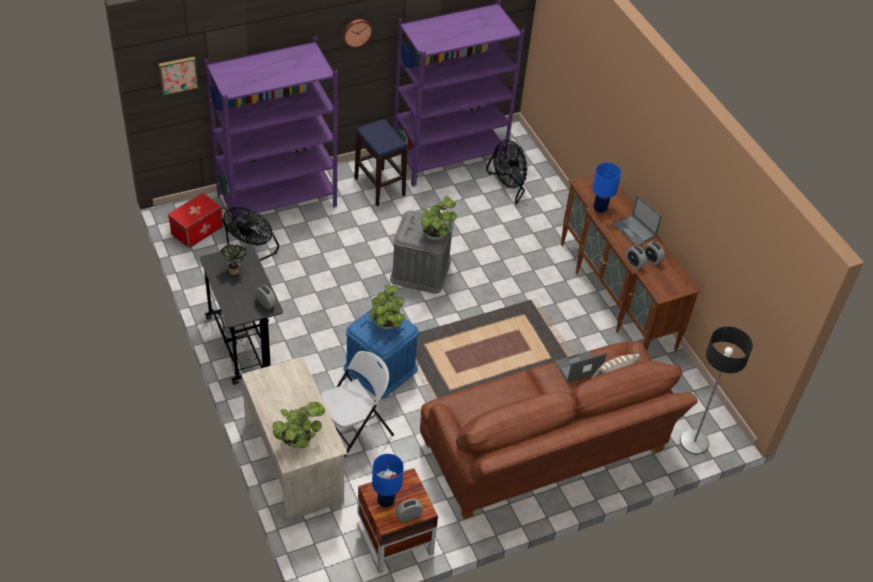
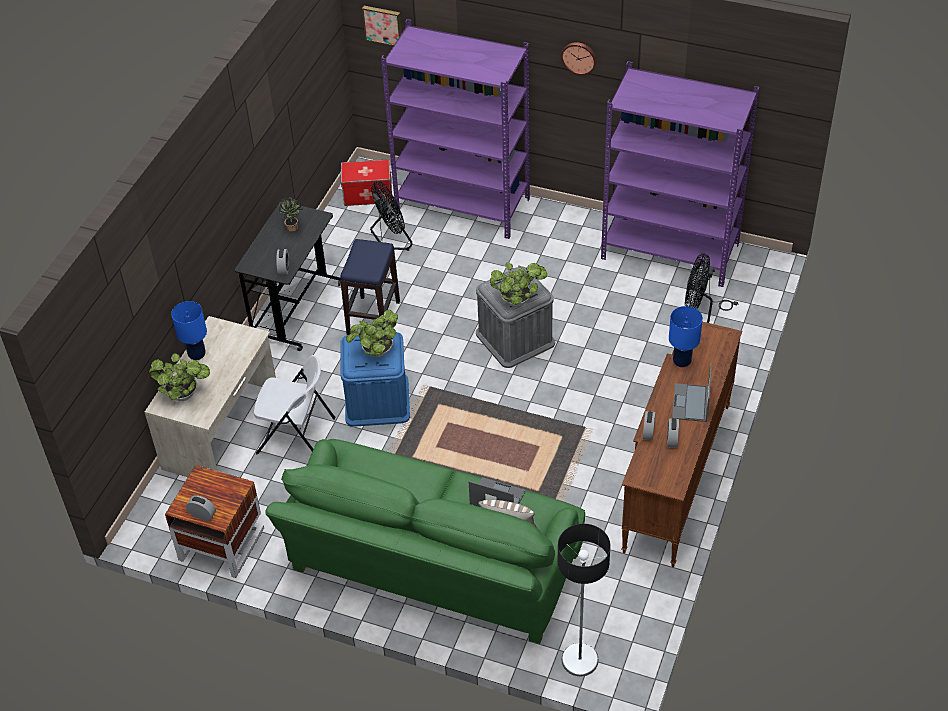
camera: 50 degrees right, 0 degrees up
(379, 187) = (569, 243): stool -> stool (373, 319)
(386, 501) = (201, 491): blue table lamp -> blue table lamp (197, 355)
(547, 452) = (431, 568): brown sofa -> green sofa

